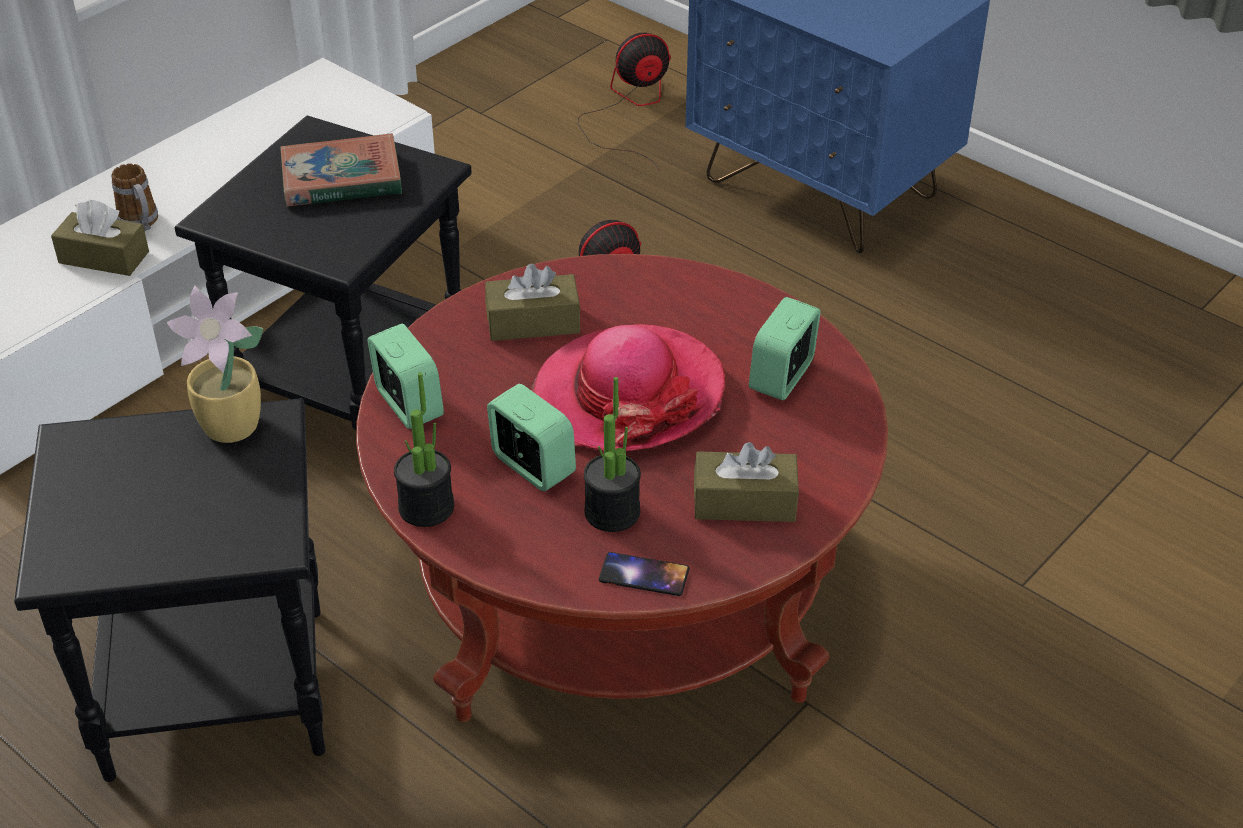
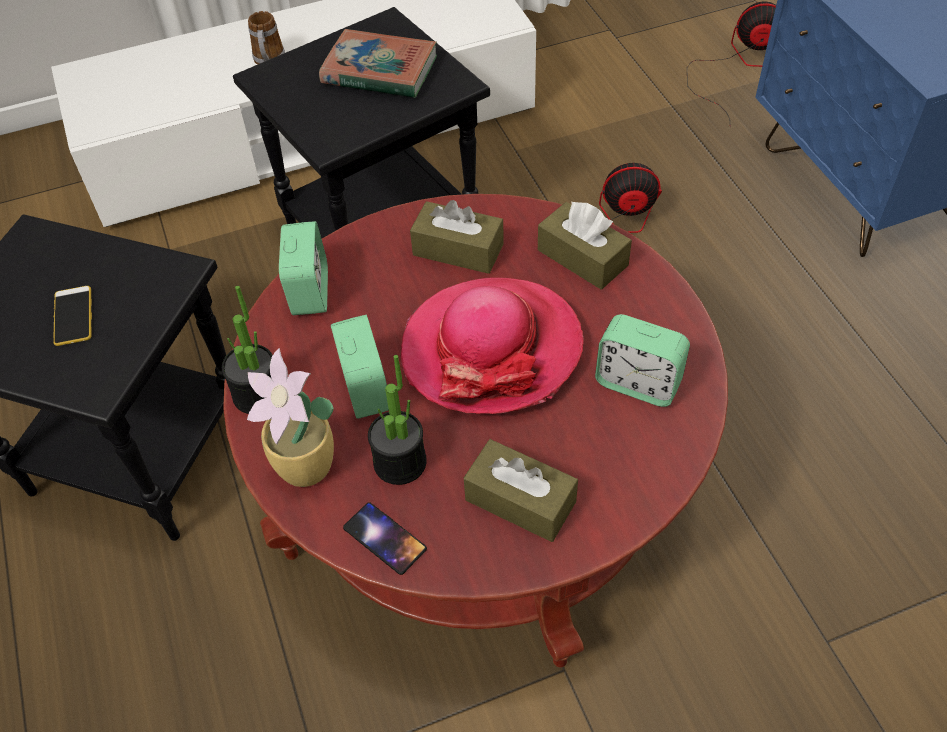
camera: 30 degrees right, 10 degrees up
(104, 257) = (226, 82): brown tissue box -> brown tissue box (582, 257)
(189, 494) = (73, 316): none -> phone
(233, 428) = (145, 268): potted plant -> potted plant (306, 468)
(782, 377) = (638, 383): alarm clock -> alarm clock turned 120 degrees counterclockwise

